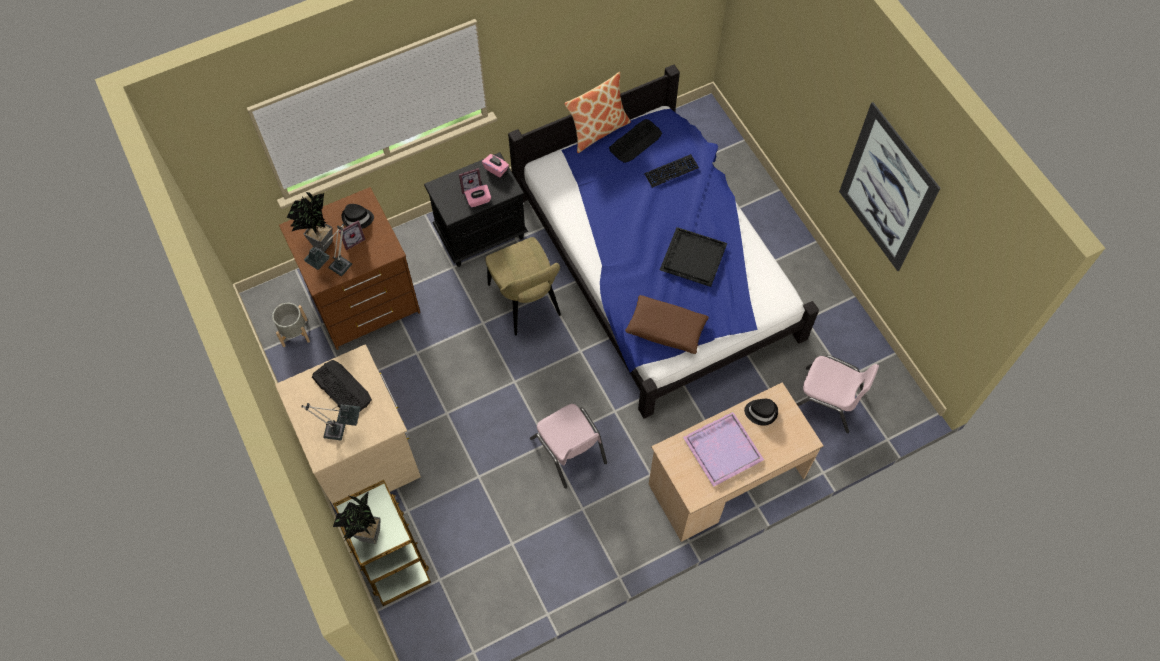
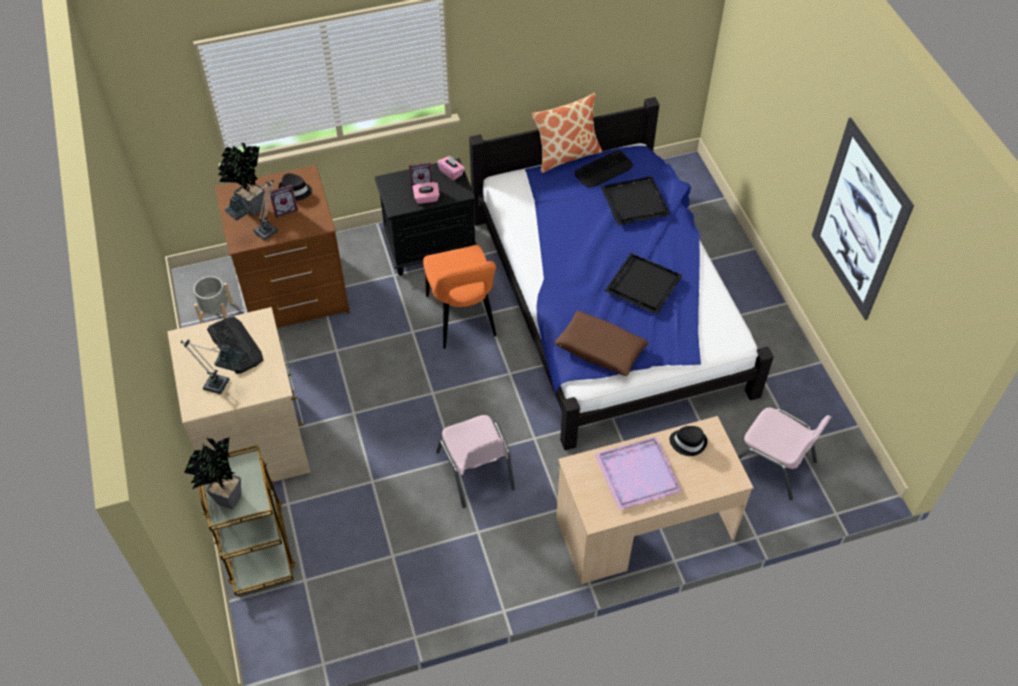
camera: 10 degrees right, 10 degrees down
(526, 303) = (462, 319): beige chair -> orange chair
(671, 171) = (635, 201): keyboard -> black tray

